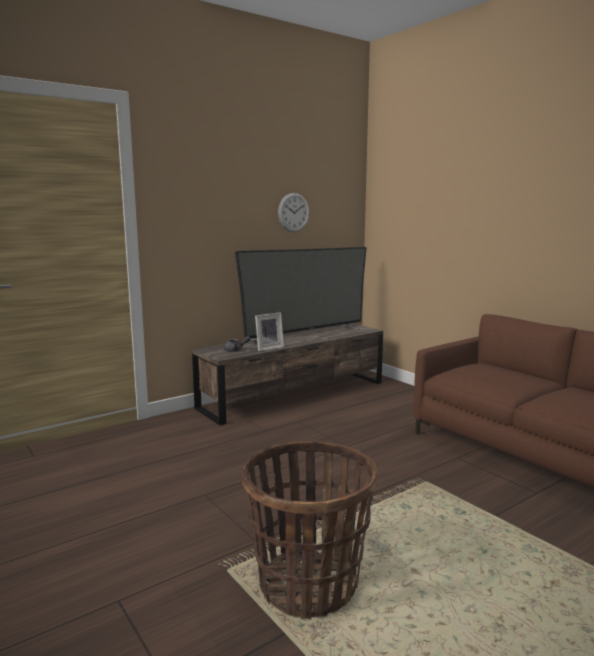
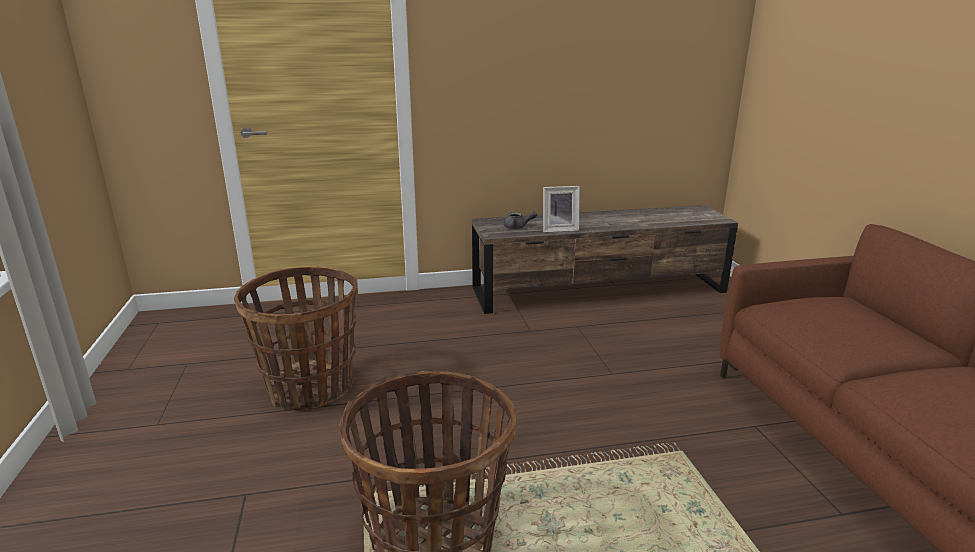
camera: 25 degrees right, 10 degrees up
(110, 508) = (310, 388): none -> basket
(293, 212) = (628, 49): wall clock -> none
(306, 334) = (624, 216): television -> none

